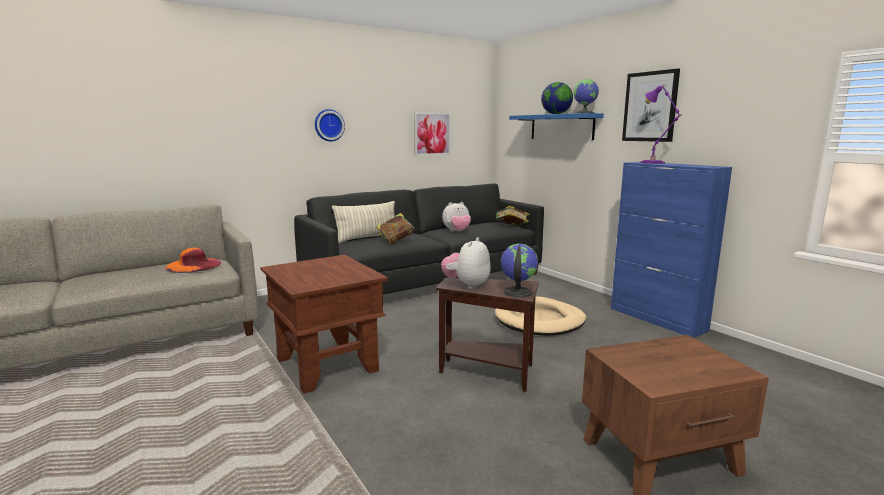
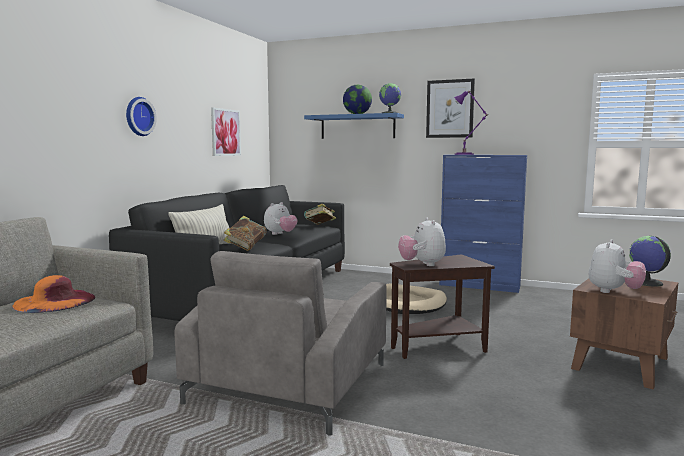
camera: 35 degrees left, 5 degrees down
(327, 364) = (290, 382): brown side table -> grey armchair
(517, 292) = (469, 262): globe -> globe (646, 282)
(629, 364) = (614, 291): none -> plush toy

